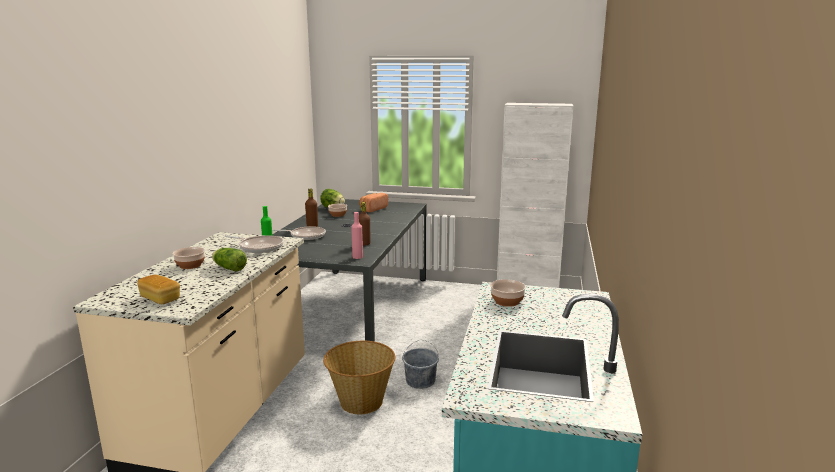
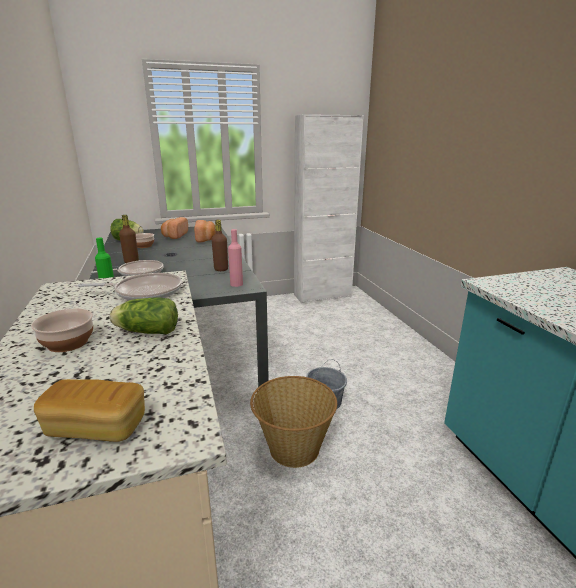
camera: 30 degrees left, 5 degrees up
(392, 216) = (206, 239): none -> bread
(507, 301) = (529, 293): bowl -> none

